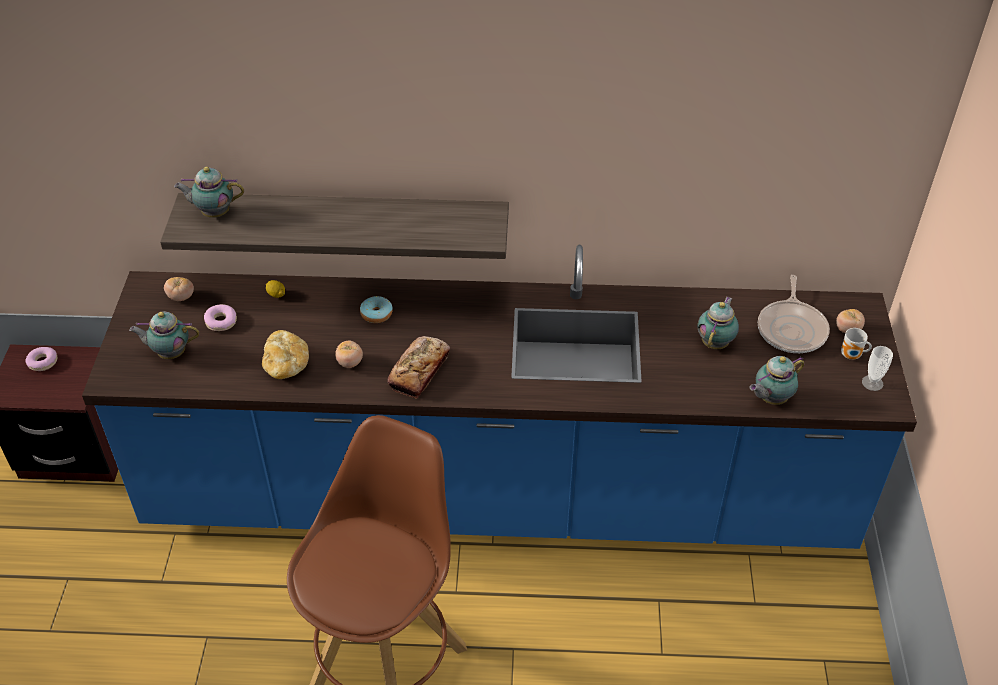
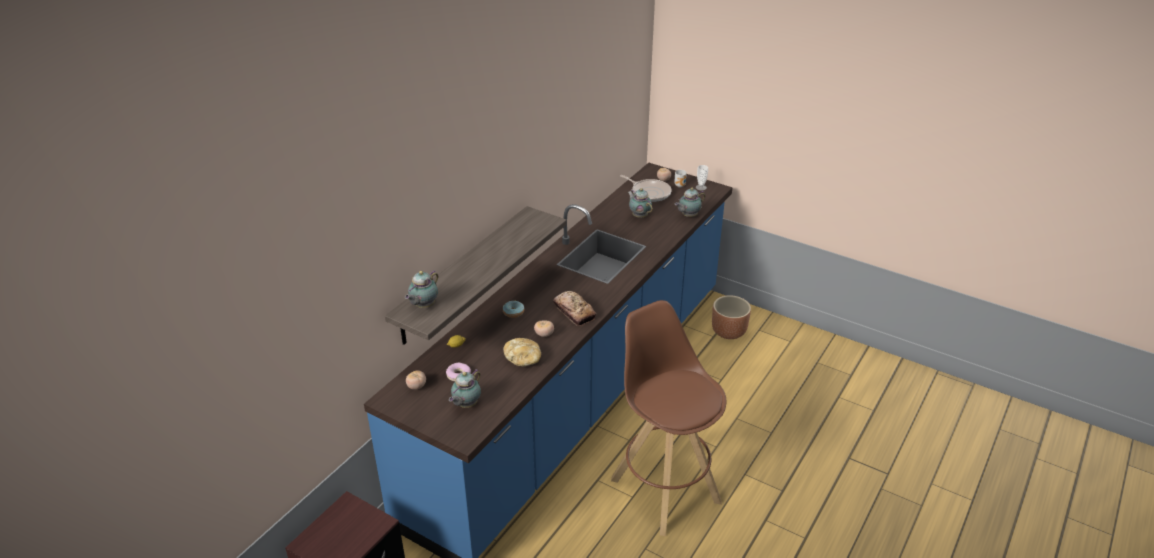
camera: 60 degrees left, 10 degrees down
(43, 362) = (326, 531): donut -> none
(770, 399) = (688, 216): teapot -> teapot turned 60 degrees clockwise
(783, 620) = (729, 332): none -> brown planter

